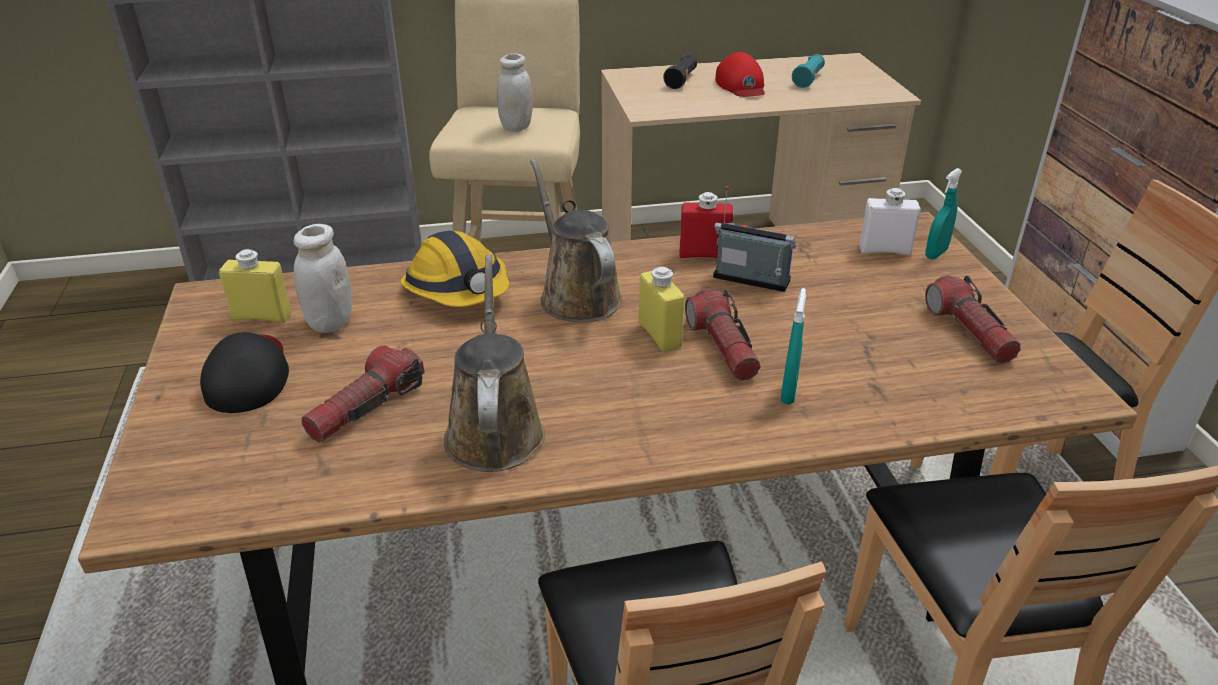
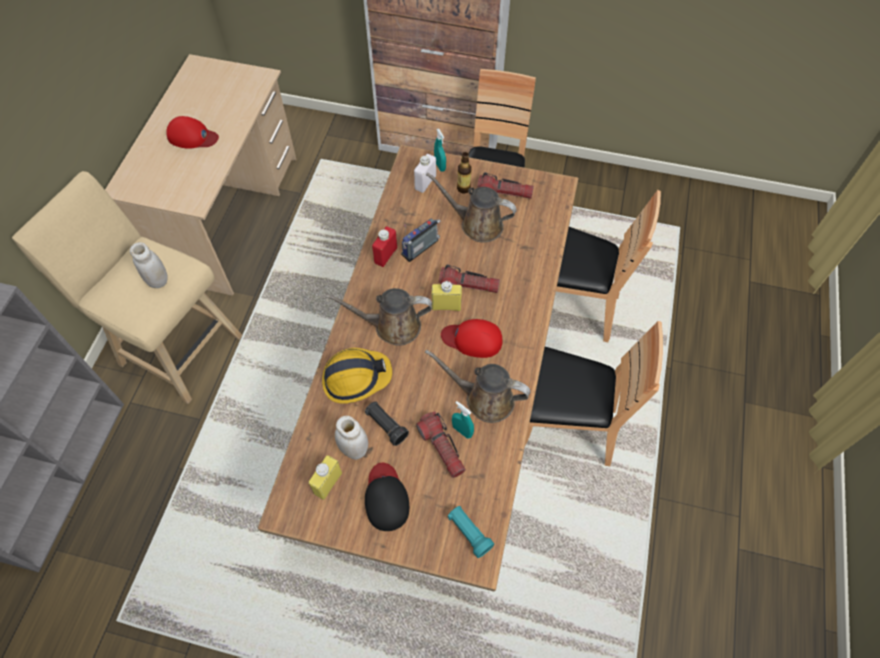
camera: 65 degrees left, 25 degrees up
(249, 376) = (386, 498): black cap -> black cap turned 60 degrees clockwise
(613, 382) = (472, 339): none -> red cap
(681, 80) = (159, 162): black flashlight -> black flashlight (386, 426)
(788, 393) = (512, 278): turquoise spray bottle -> turquoise spray bottle (462, 431)
(808, 79) = (211, 101): turquoise flashlight -> turquoise flashlight (469, 533)
(863, 321) = (477, 224): none -> brown watering can
(921, 287) = (463, 188): none -> bottle

